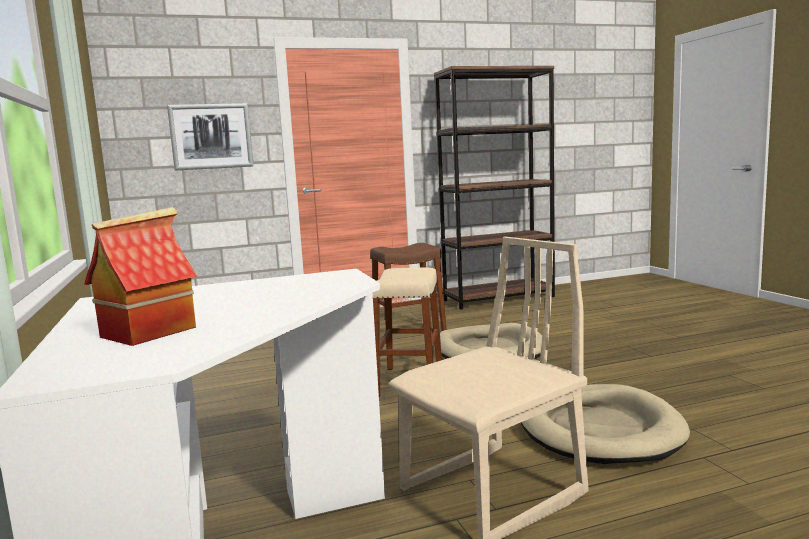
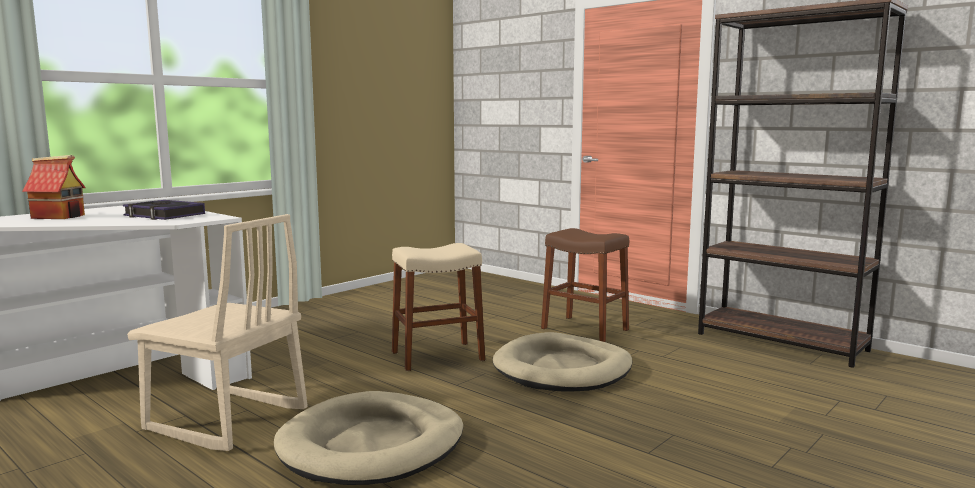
camera: 60 degrees right, 0 degrees up
(211, 136) = (519, 99): picture -> none
(270, 289) = (164, 215): none -> book

